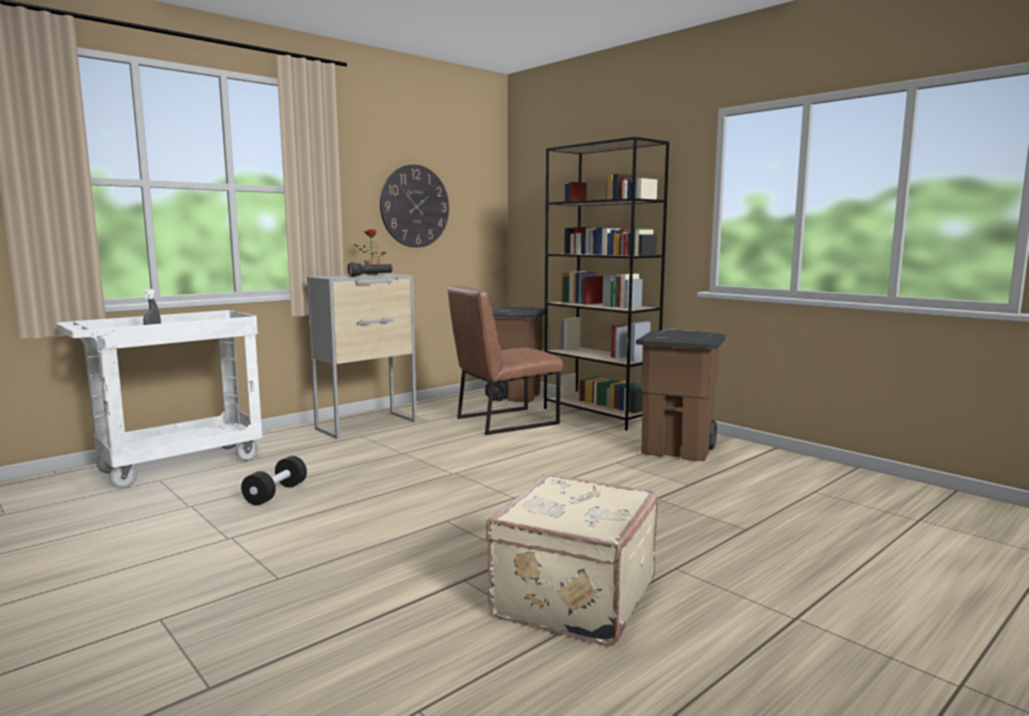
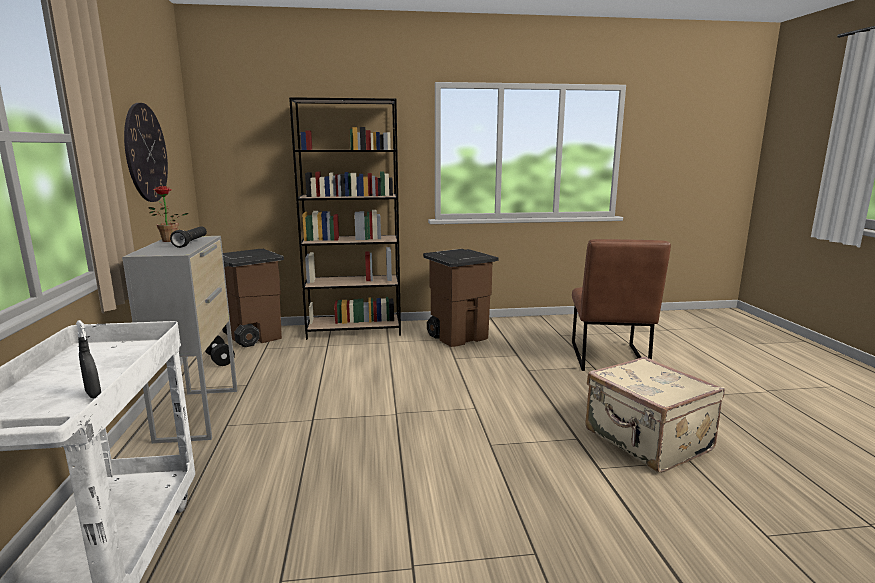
camera: 55 degrees left, 5 degrees up
(276, 494) = (323, 512): black dumbbell -> black dumbbell (219, 359)
(504, 421) = (307, 360): brown chair -> brown chair (608, 358)

